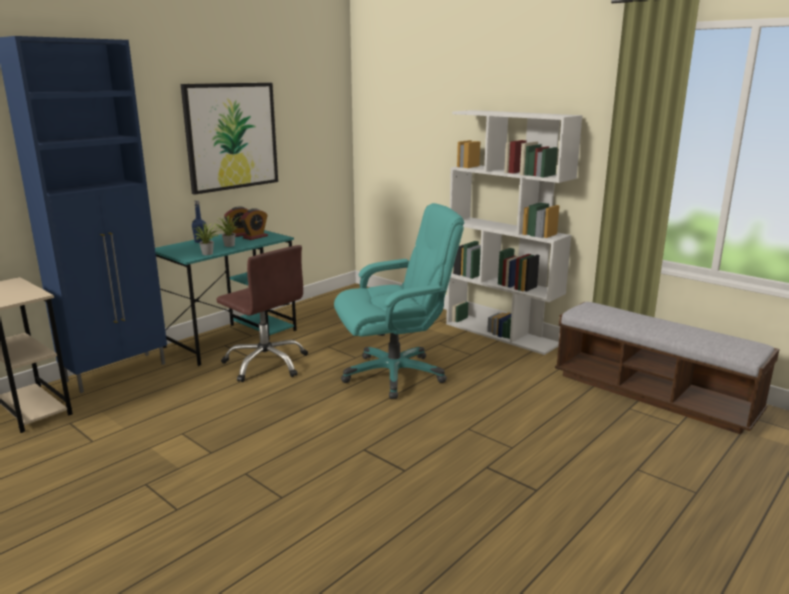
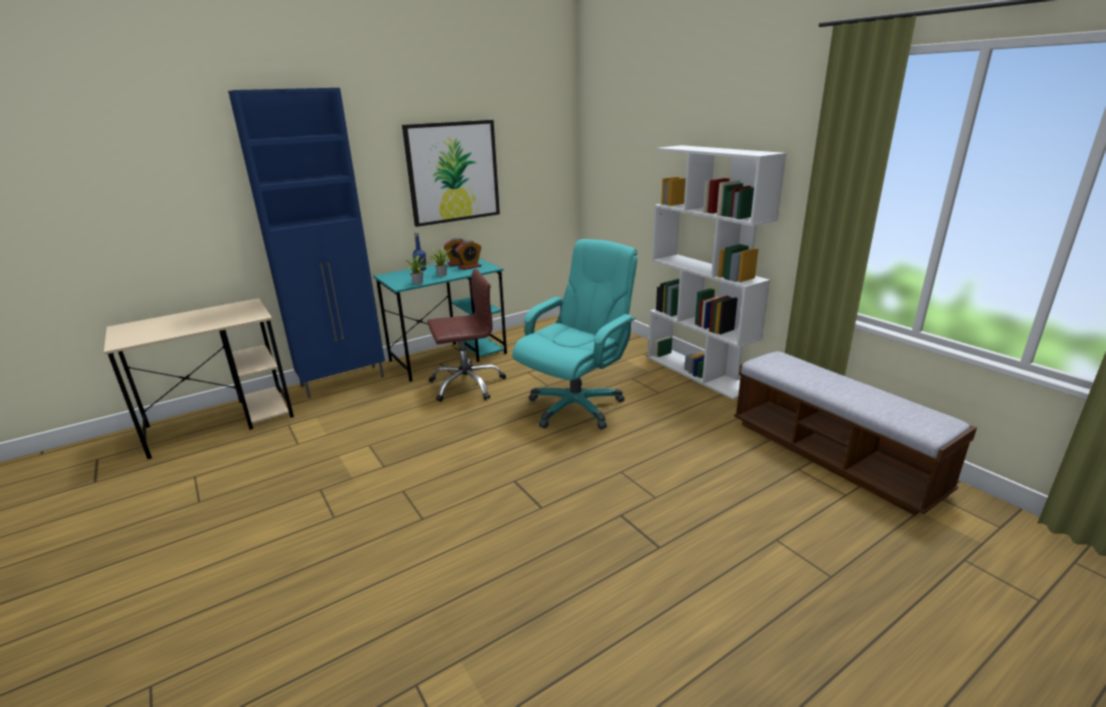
camera: 15 degrees right, 5 degrees up
(266, 363) = (466, 384): brown office chair -> brown office chair turned 75 degrees counterclockwise
(395, 374) = (576, 406): turquoise office chair -> turquoise office chair turned 45 degrees counterclockwise

